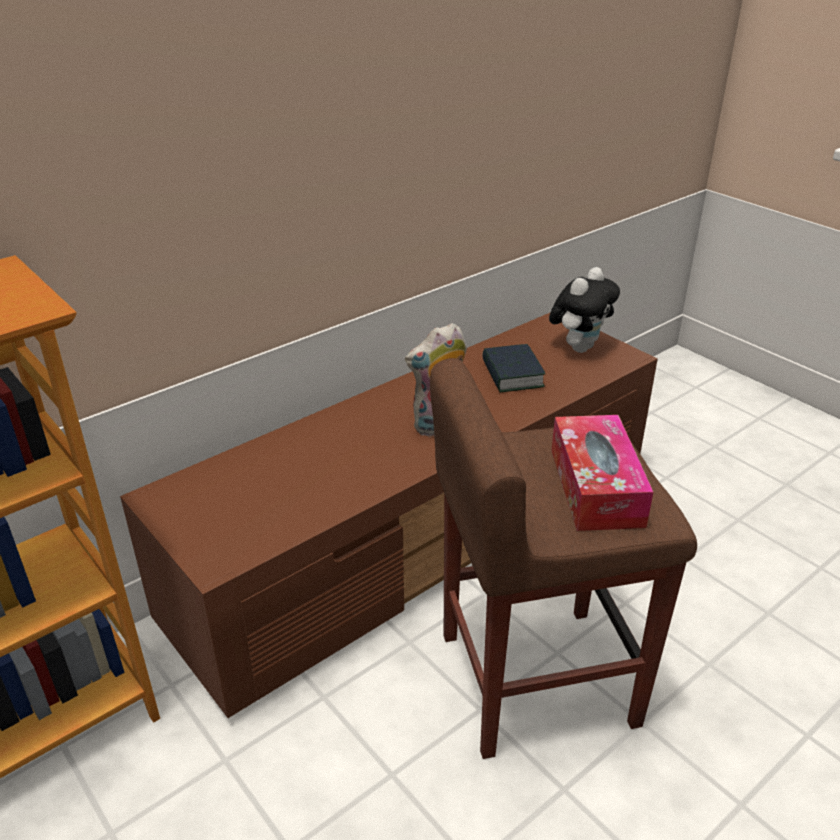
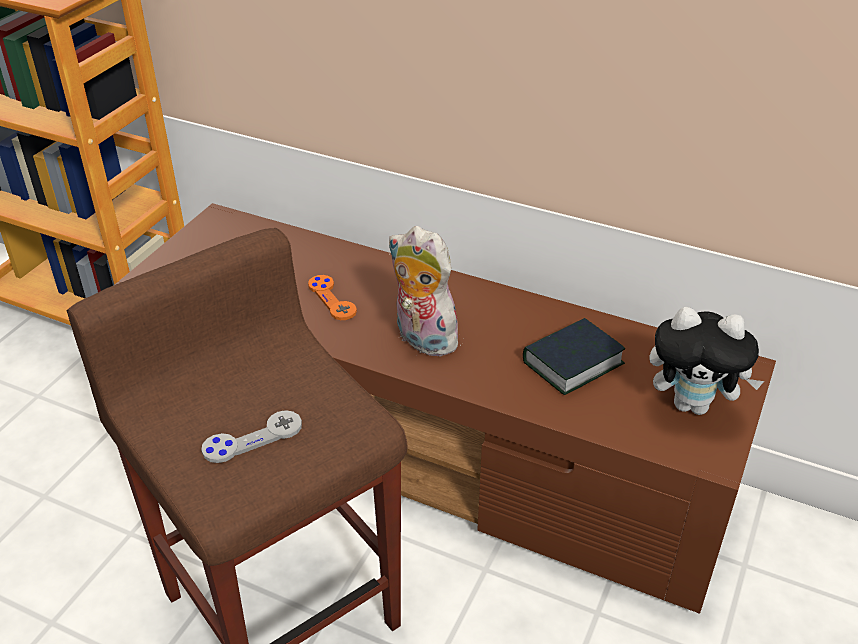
camera: 65 degrees right, 5 degrees up
(351, 458) = (332, 299): none -> orange game controller
(596, 487) = (252, 438): tissue box -> grey game controller

